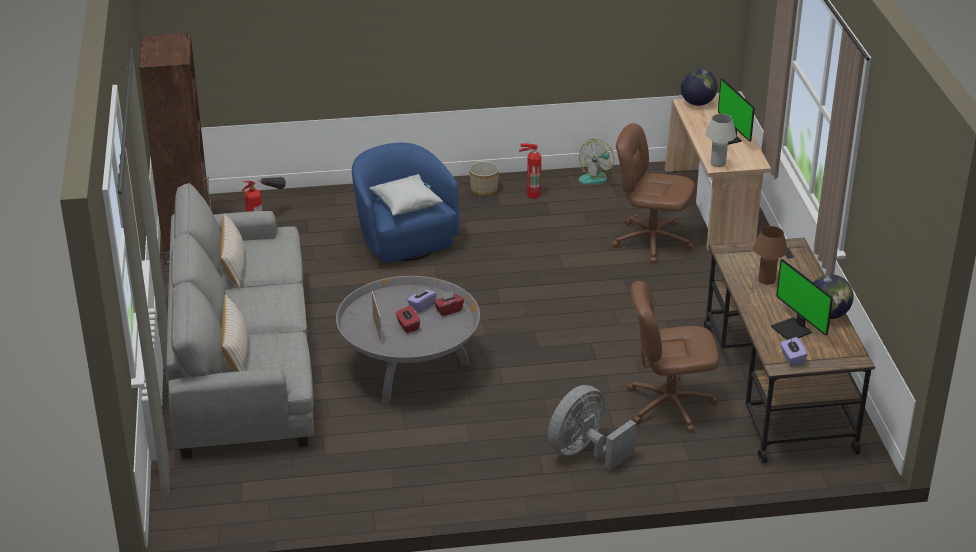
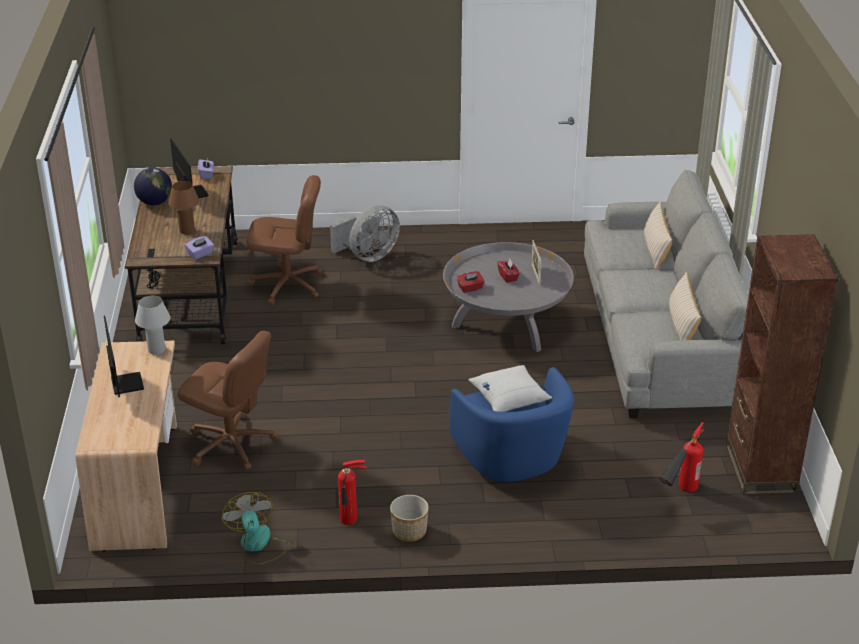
camera: 175 degrees left, 0 degrees up
(421, 306) = (495, 293): purple tissue box -> purple tissue box (200, 254)
(597, 176) = (258, 545): fan -> fan turned 60 degrees counterclockwise
(697, 103) = (127, 441): globe -> none

